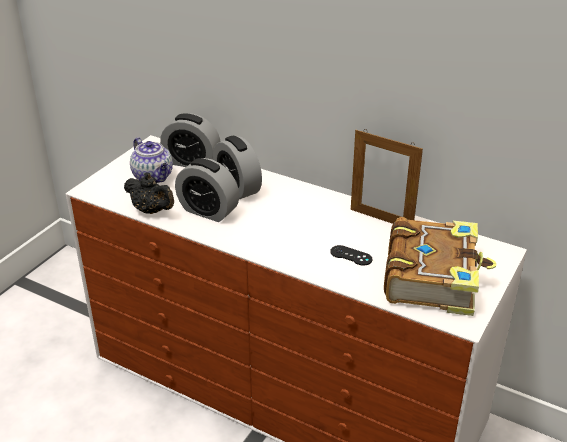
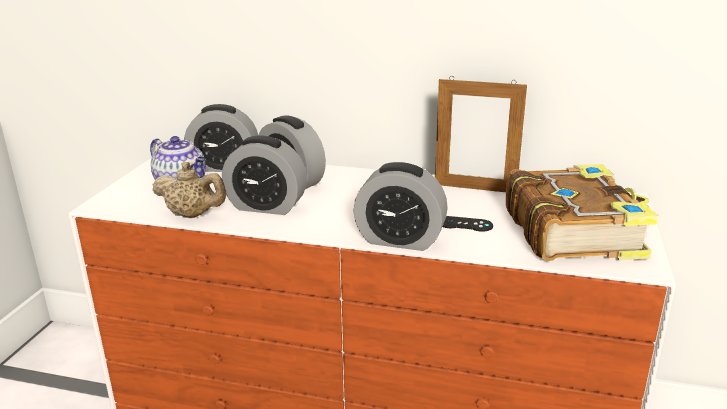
camera: 15 degrees left, 10 degrees down
(151, 211) = (193, 215): black teapot -> beige teapot
(292, 262) = (400, 240): none -> alarm clock

